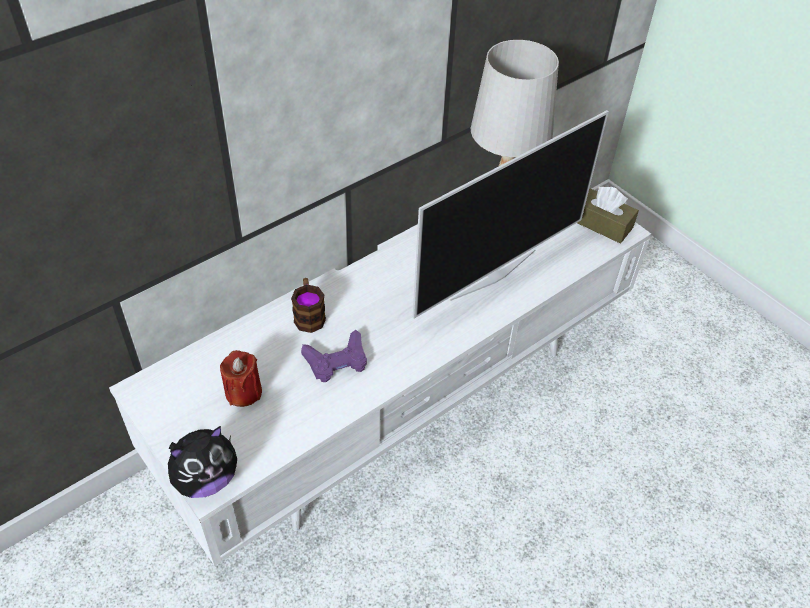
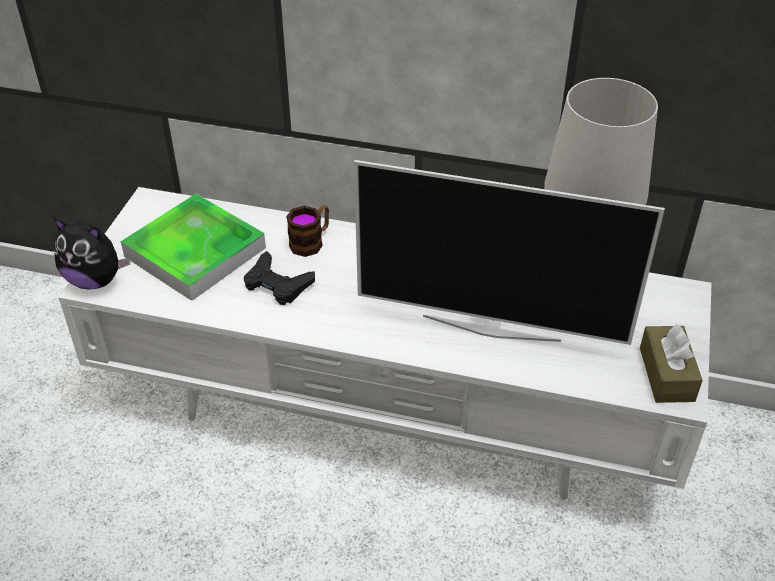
camera: 55 degrees right, 5 degrees down
(243, 392) = (195, 252): red candle -> tray
(336, 361) = (277, 284): purple game controller -> black game controller

